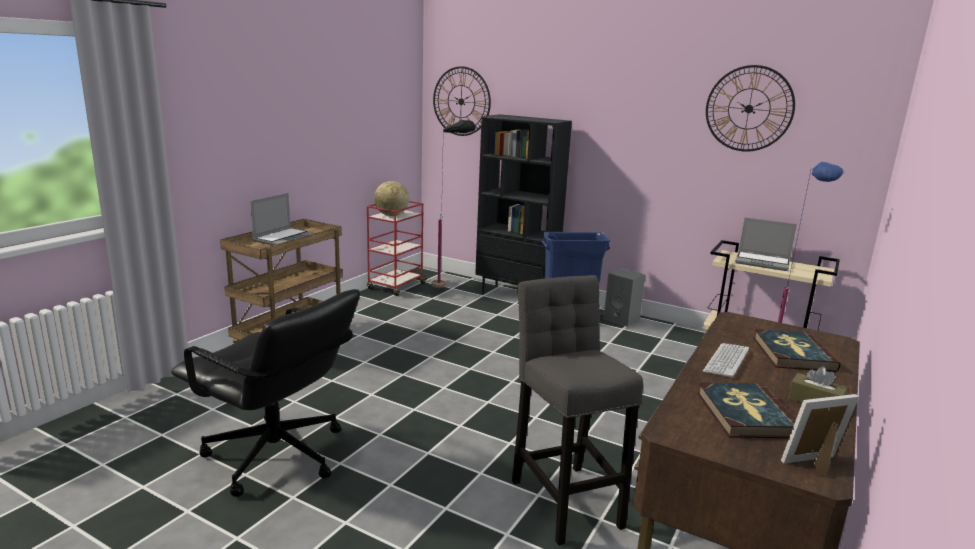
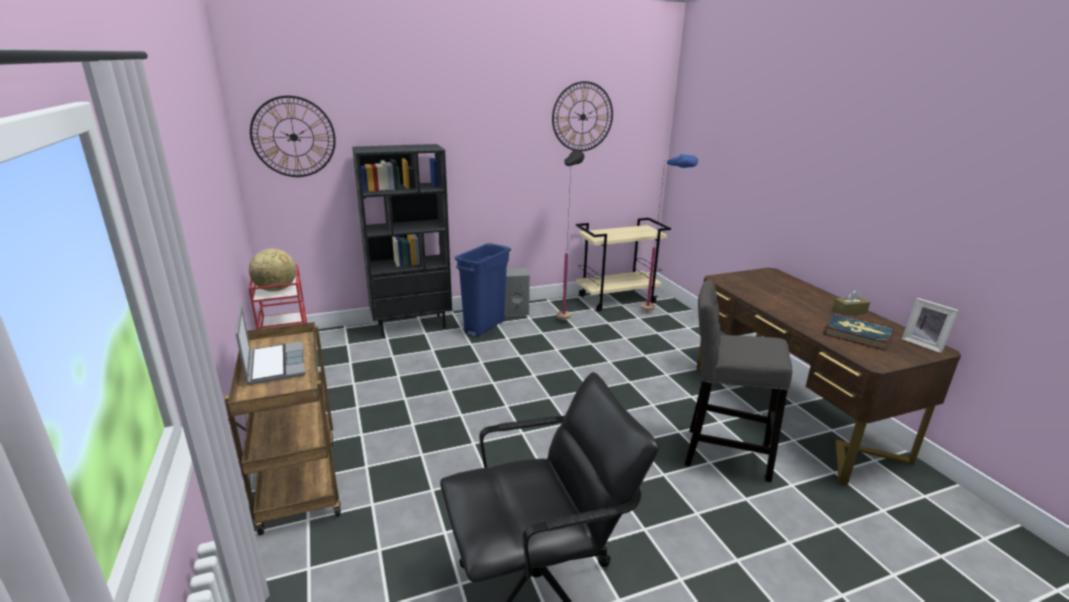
camera: 50 degrees left, 5 degrees up
(450, 288) = (345, 345): black floor lamp -> black floor lamp (566, 315)
(726, 361) = (782, 308): keyboard -> none
(763, 262) = (616, 233): laptop -> none
(792, 354) = (782, 289): book -> none
(816, 465) = (924, 344): picture frame -> picture frame turned 60 degrees counterclockwise

